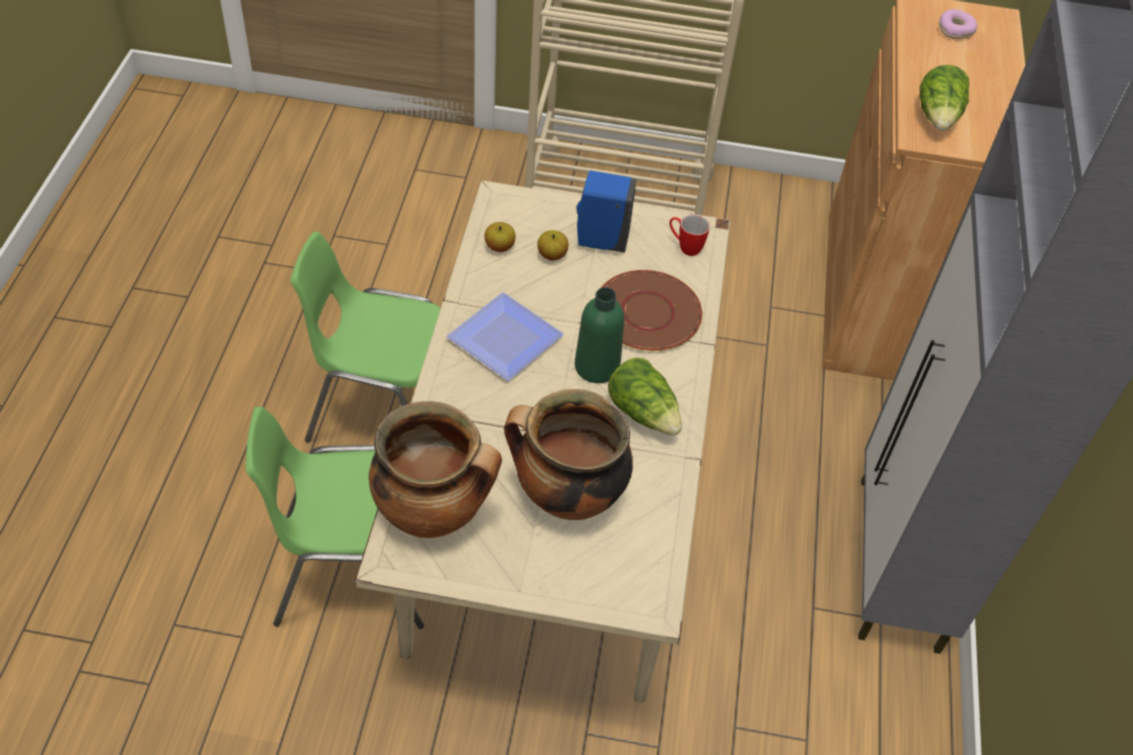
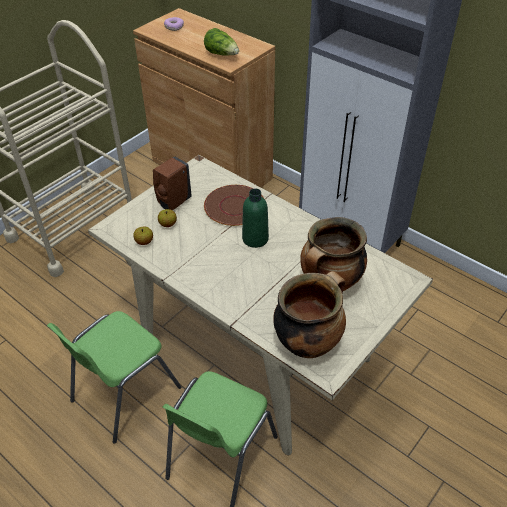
camera: 55 degrees left, 5 degrees down
(501, 339) = (209, 267): plate -> none
(600, 240) = (173, 203): blue soap dispenser -> brown soap dispenser
(644, 412) = (296, 234): lettuce -> none
(685, 247) = (203, 176): mug -> none

